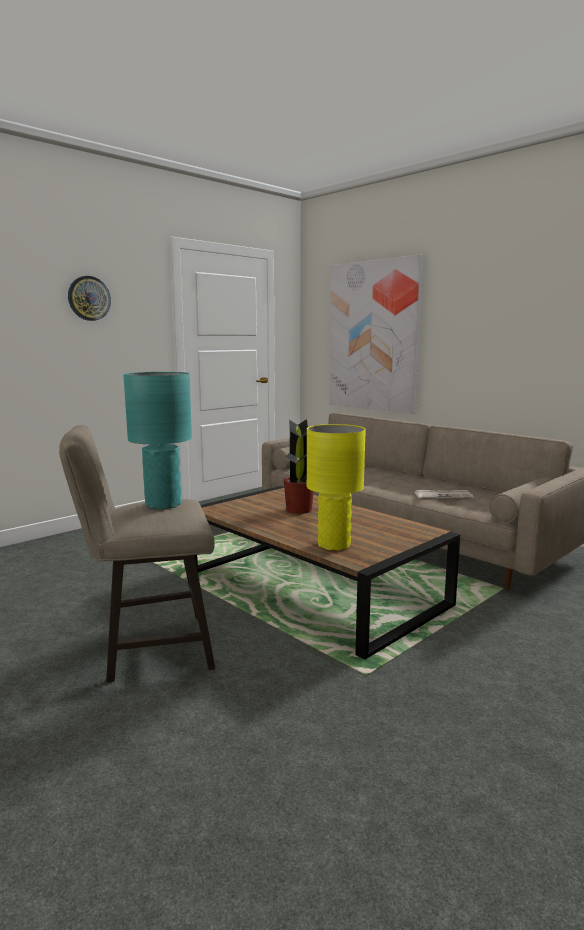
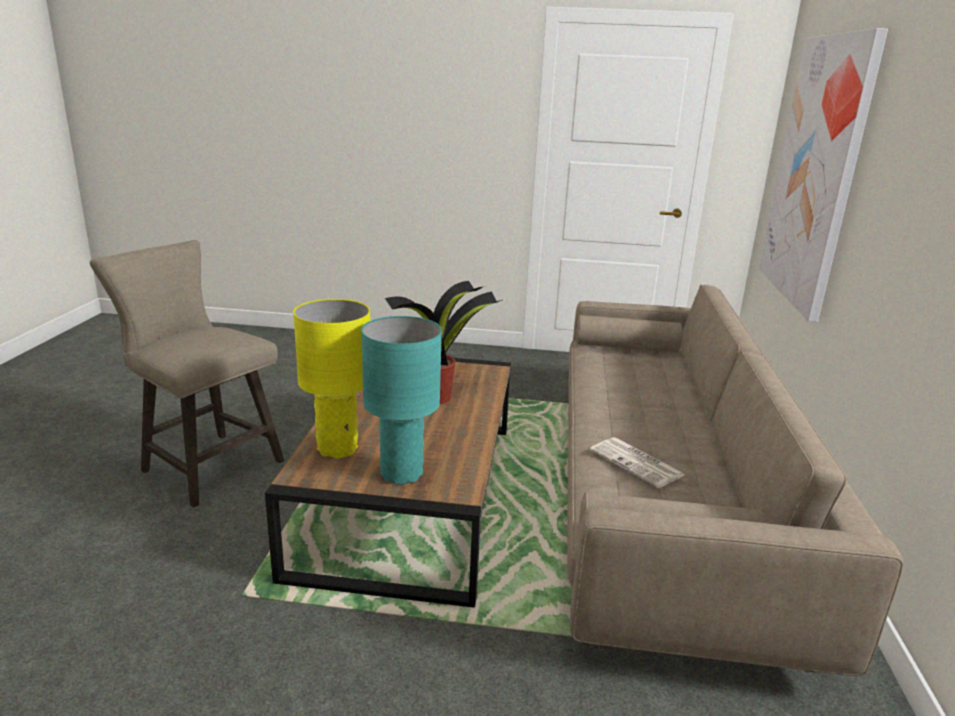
camera: 50 degrees right, 10 degrees up
(89, 298) = (428, 90): wall clock -> none
(163, 504) = (209, 336): turquoise table lamp -> turquoise table lamp (401, 473)

